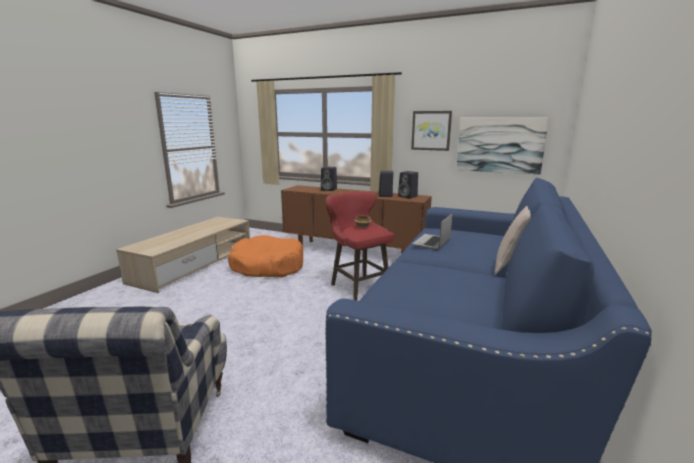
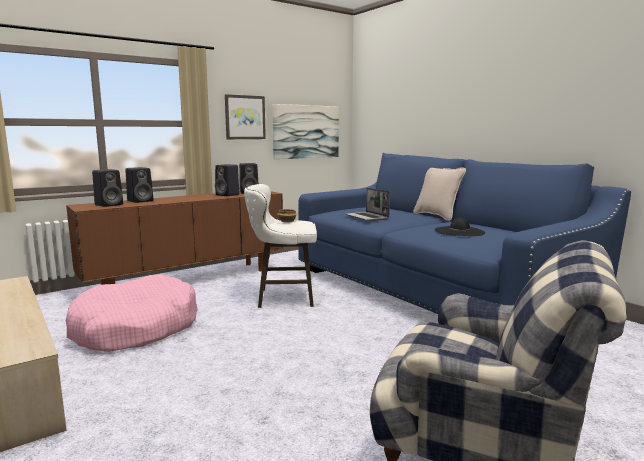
camera: 60 degrees left, 5 degrees down
(267, 266) = (135, 328): orange dog bed -> pink dog bed
(308, 189) = (109, 204): none -> black speaker
(358, 286) = (282, 297): red stool -> white stool
(429, 285) = (459, 231): none -> black hat

